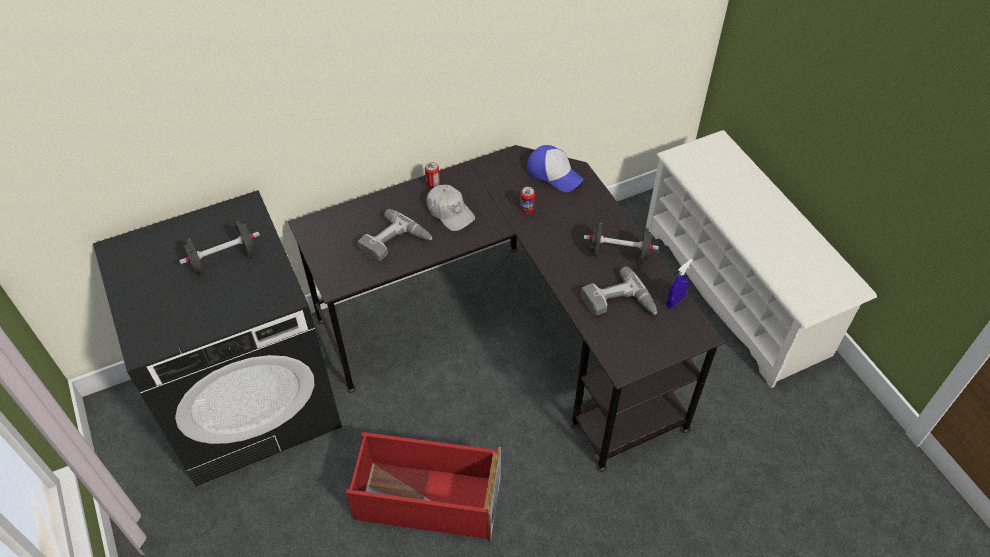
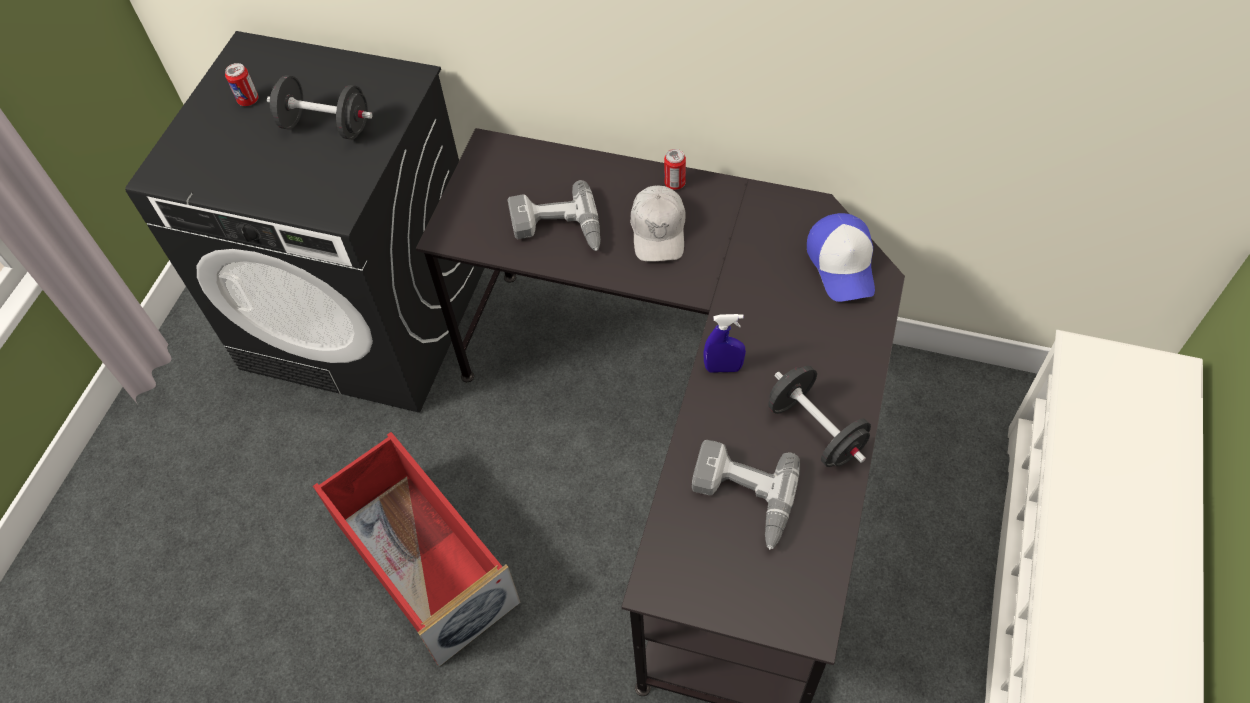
camera: 45 degrees right, 5 degrees up
(527, 209) = (756, 289): can -> can (248, 100)
(675, 301) = (822, 553): blue spray bottle -> blue spray bottle (723, 368)

